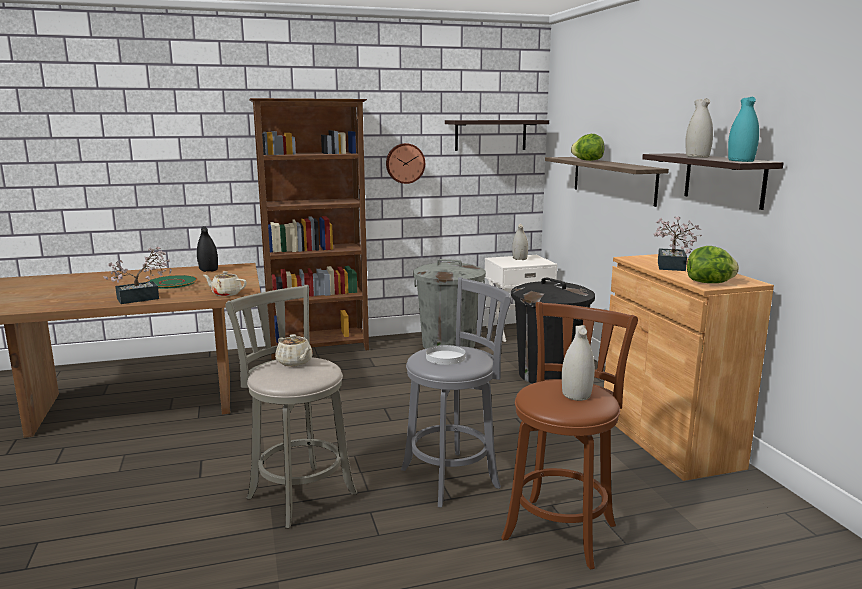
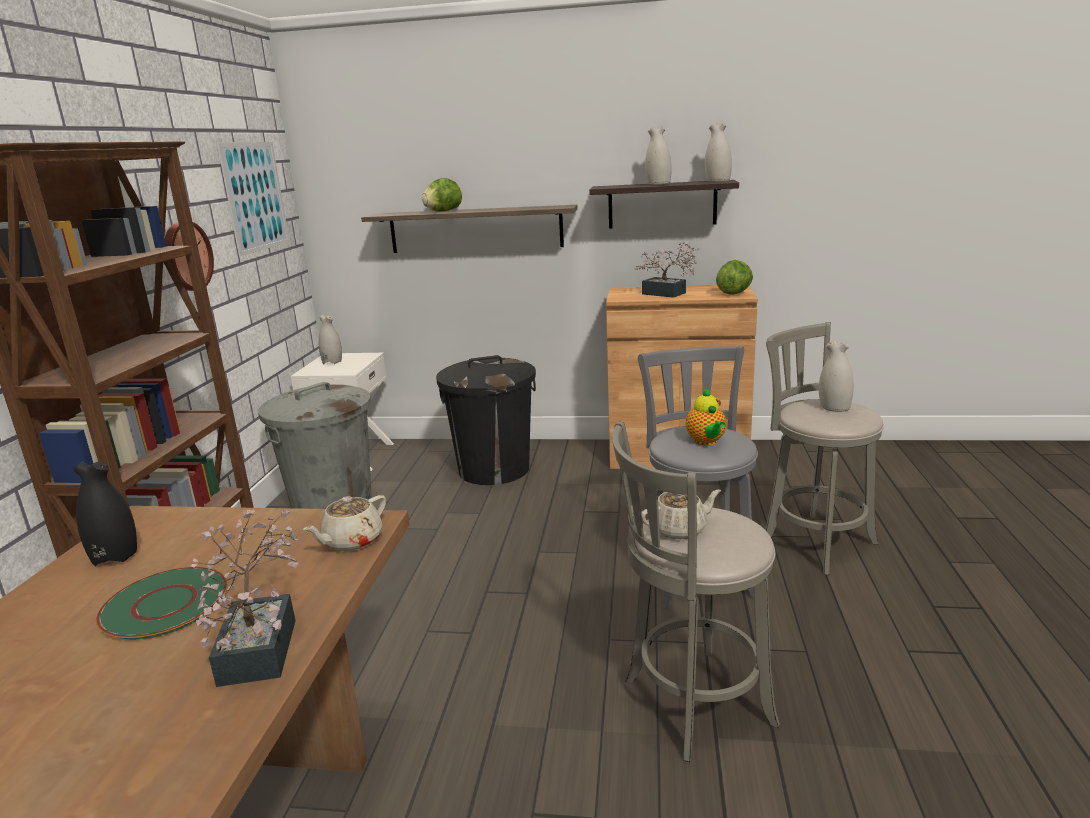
camera: 65 degrees left, 5 degrees up
(445, 357) = (706, 442): white plate -> teapot
(490, 135) = (255, 196): shelf -> picture
(561, 528) = (813, 541): brown stool -> grey stool
(741, 161) = (717, 181): turquoise vase -> white vase

